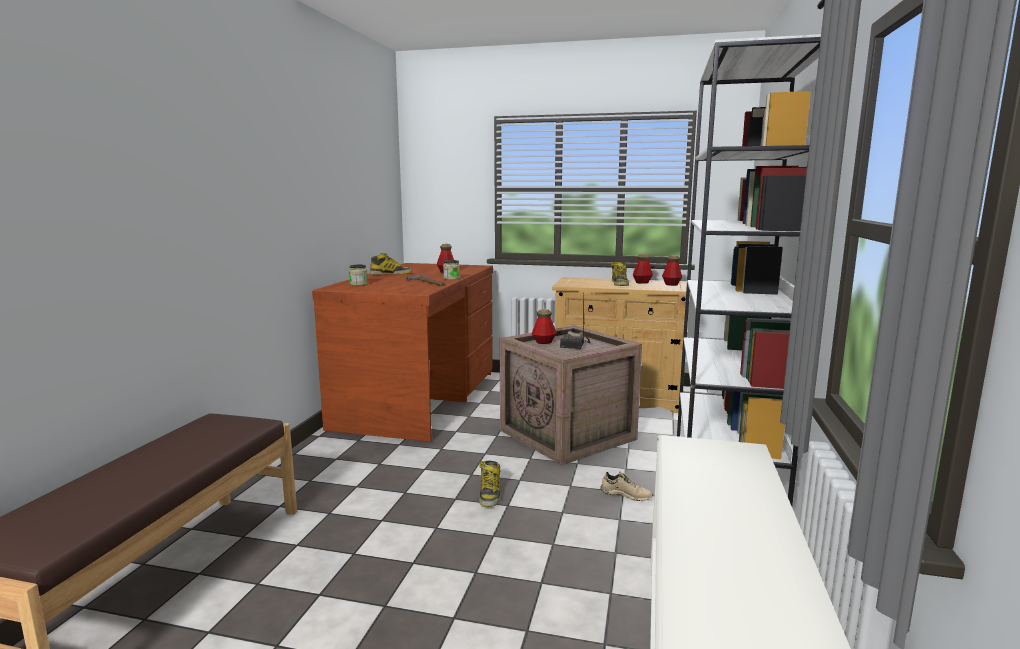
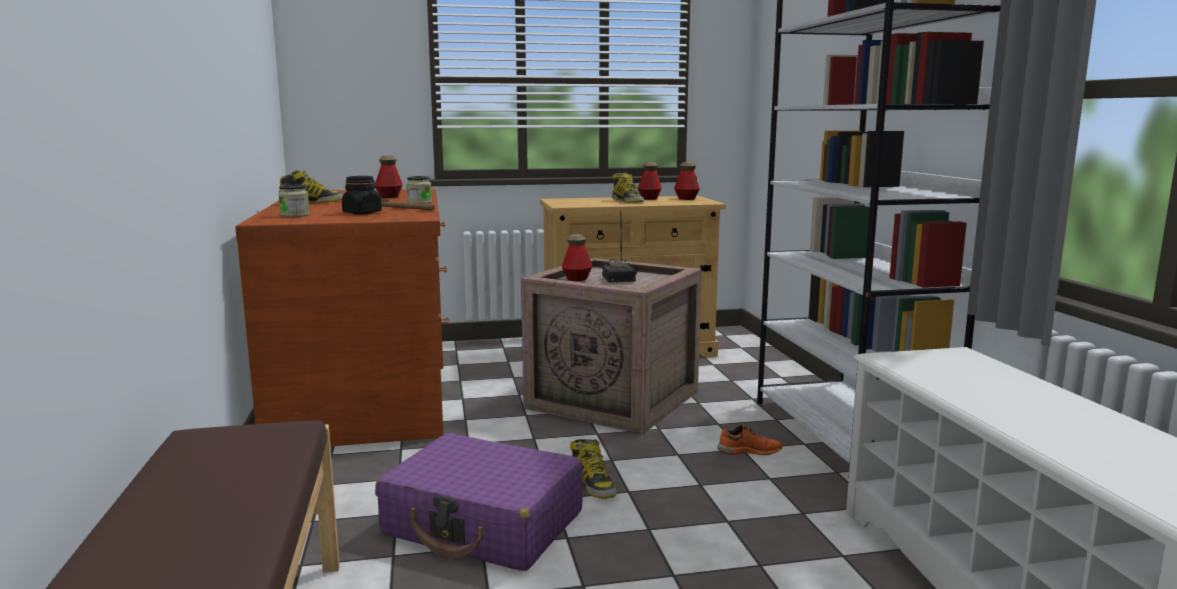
camera: 25 degrees left, 0 degrees up
(397, 505) = (484, 524): none -> purple suitcase
(398, 285) = (362, 213): none -> black jar
(626, 495) = (749, 451): beige shoe -> orange shoe

